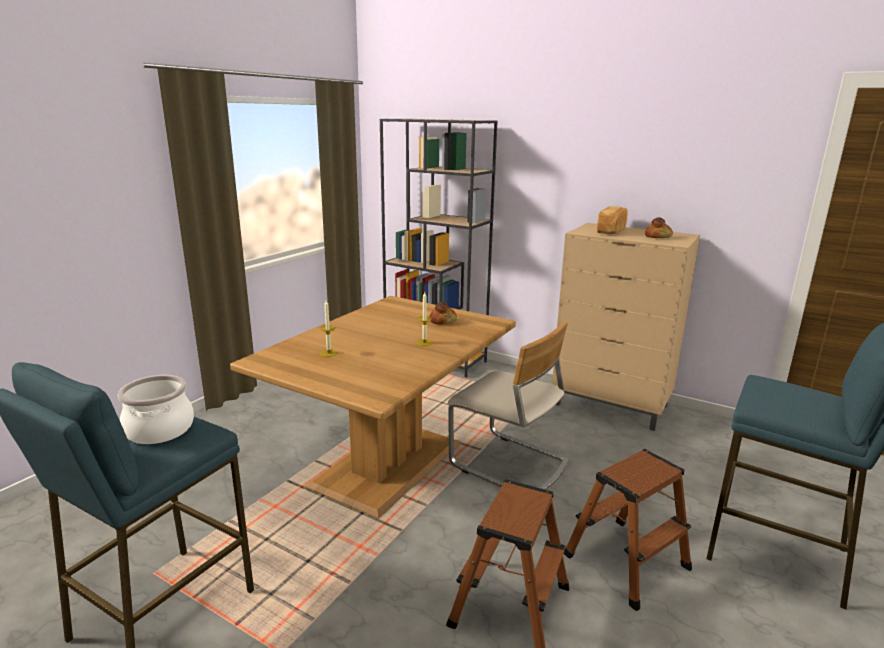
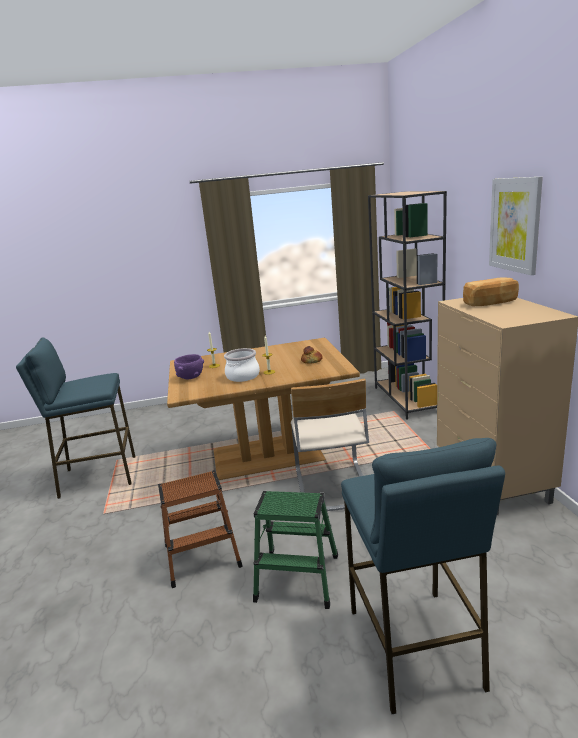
camera: 50 degrees right, 0 degrees up
(159, 430) = (91, 382): cooking pot -> cooking pot (242, 376)
(332, 374) = (191, 377): none -> purple bowl
(608, 156) = (515, 225): none -> picture
(626, 561) = (297, 576): brown step ladder -> green step ladder
(658, 237) = (515, 314): bread -> none

